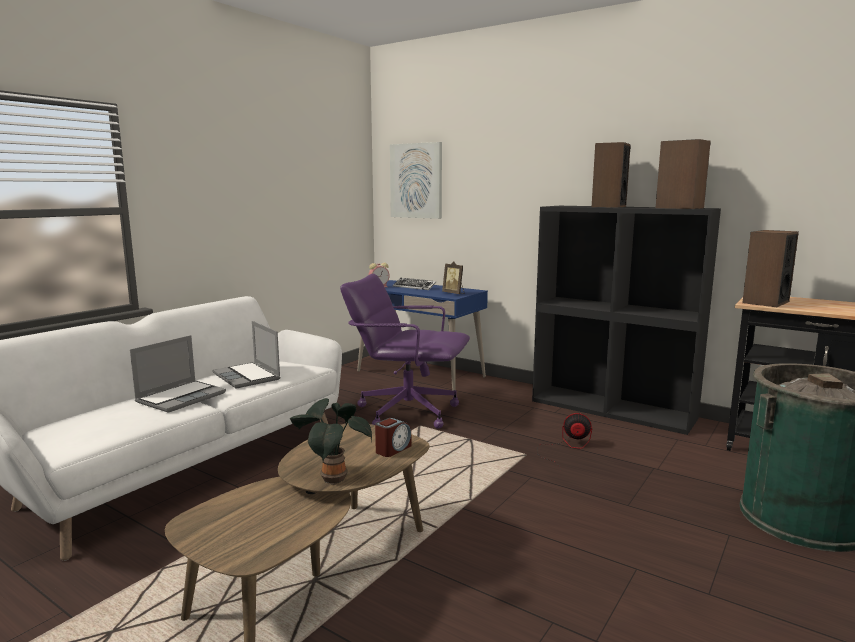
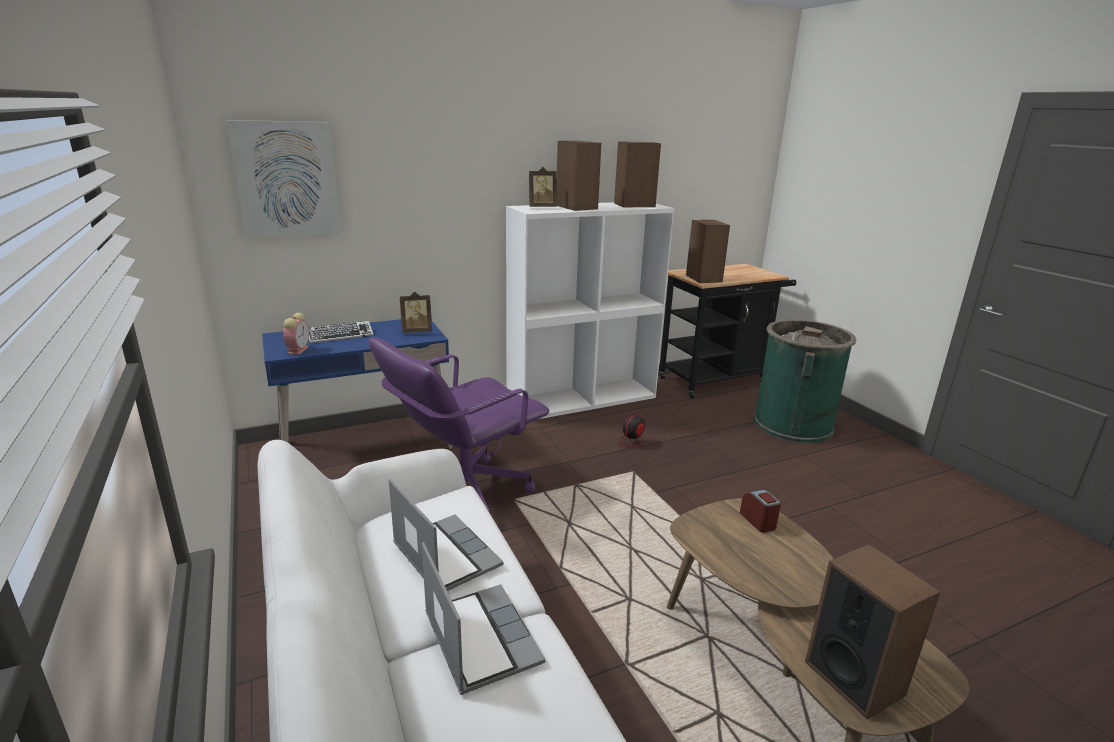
camera: 60 degrees left, 10 degrees up
(223, 519) = (854, 678): none -> speaker
(248, 377) = (444, 555): laptop -> laptop turned 120 degrees counterclockwise
(331, 479) = (815, 575): potted plant -> none
(578, 206) = (542, 207): none -> picture frame
(613, 409) = (582, 399): black bookcase -> white bookcase

